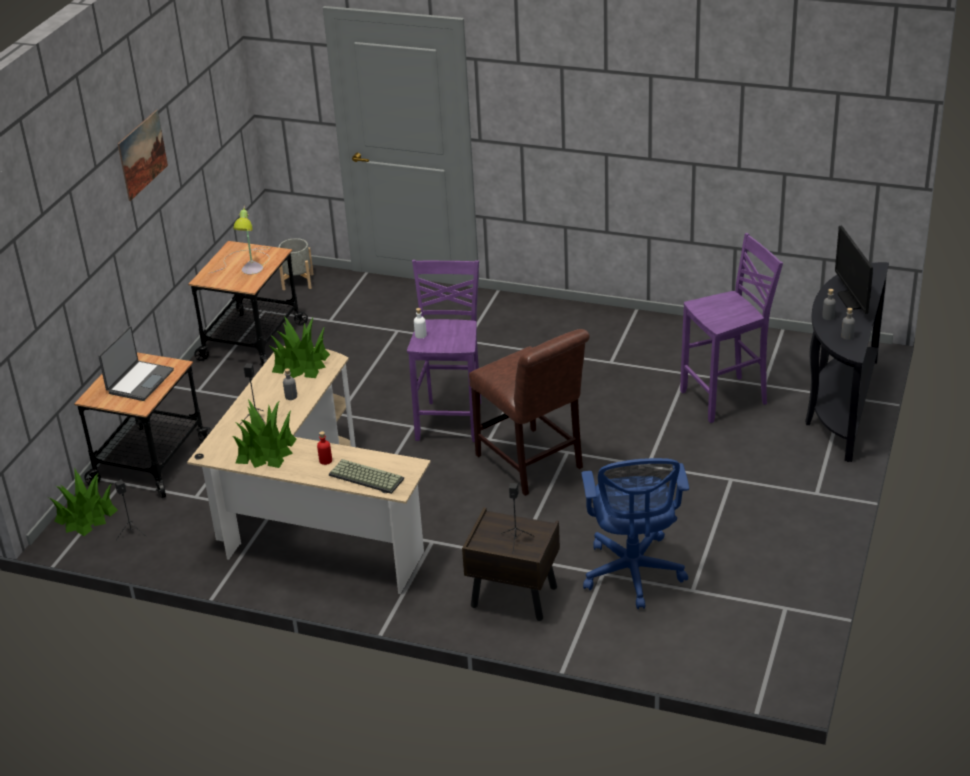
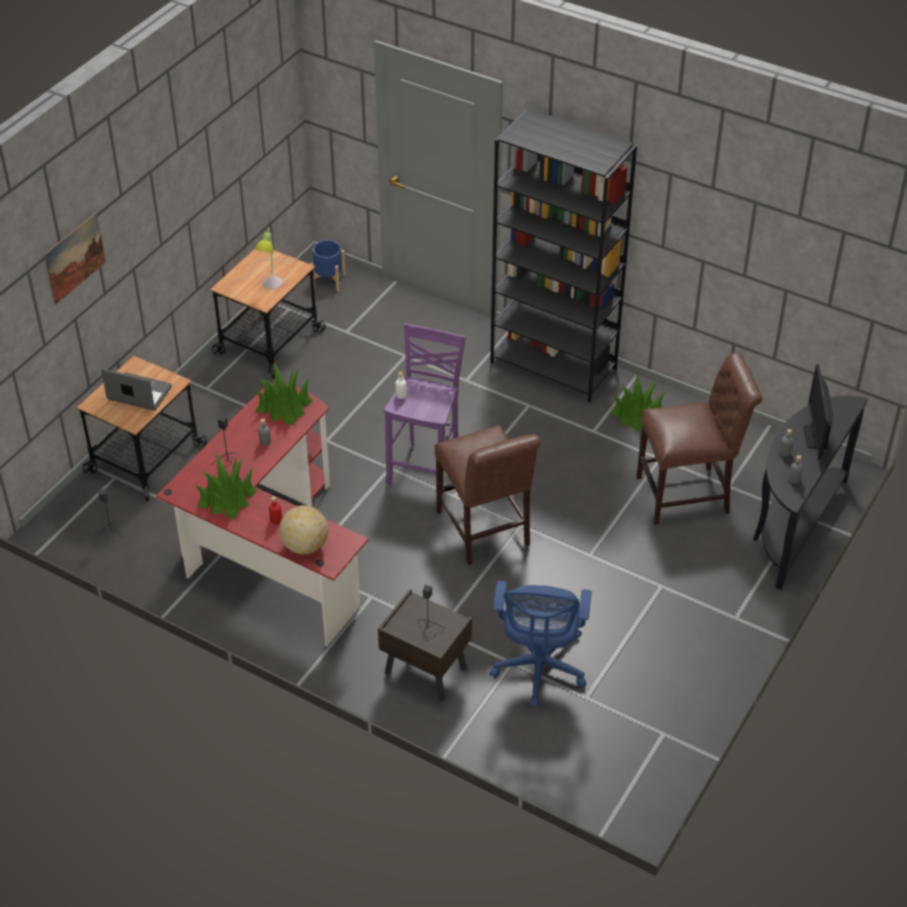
camera: 10 degrees right, 10 degrees up
(85, 516) = (76, 506): potted plant -> potted plant (637, 413)
(139, 381) = (139, 394): laptop -> laptop turned 105 degrees counterclockwise
(142, 154) = (173, 177): picture -> picture (74, 258)
(298, 282) = (328, 280): grey planter -> blue planter
(310, 519) = (270, 550): beige desk -> red desk
(365, 477) = (305, 546): keyboard -> globe
(551, 315) = (554, 365): none -> black bookcase
(726, 398) = (688, 494): purple stool -> brown chair

